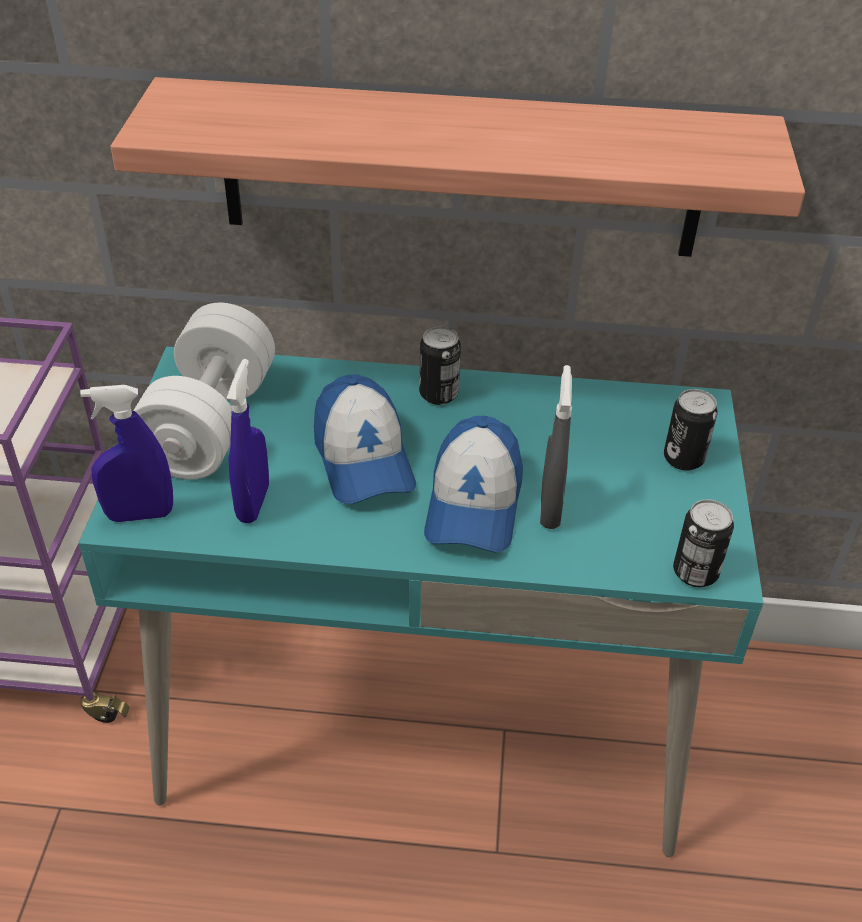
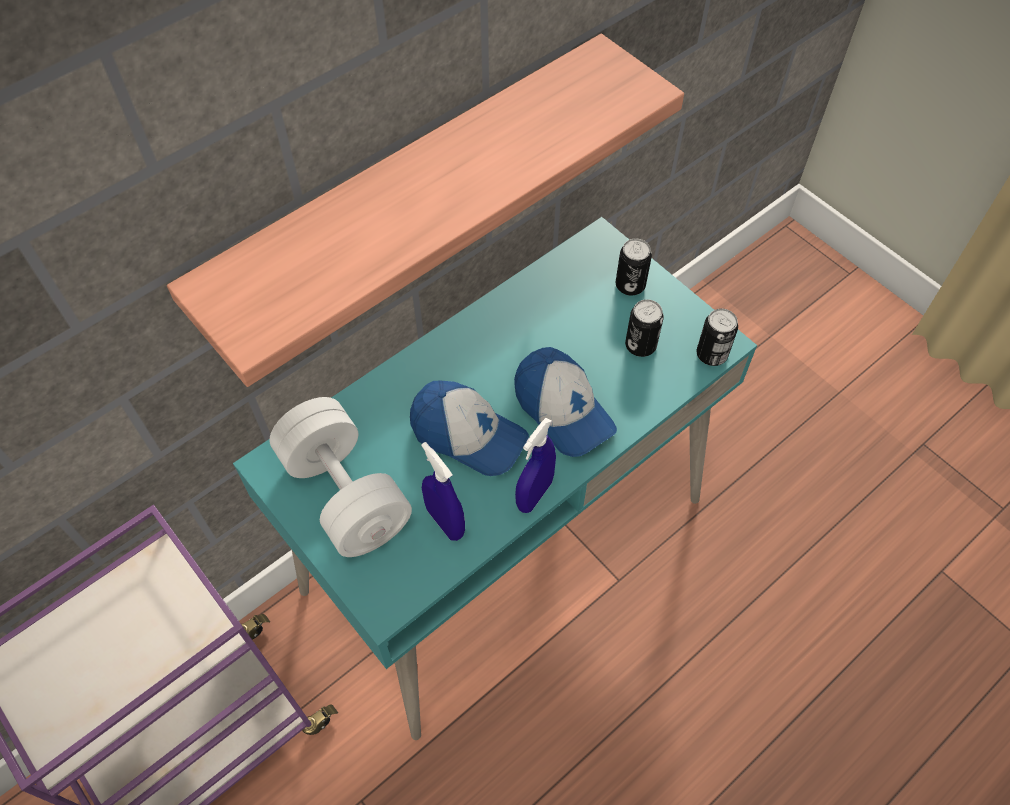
camera: 45 degrees left, 15 degrees up
(140, 514) = (389, 592): blue spray bottle -> blue spray bottle (534, 494)
(438, 394) = (454, 352): can -> can (640, 345)
(550, 509) = (603, 378): grey spray bottle -> none

